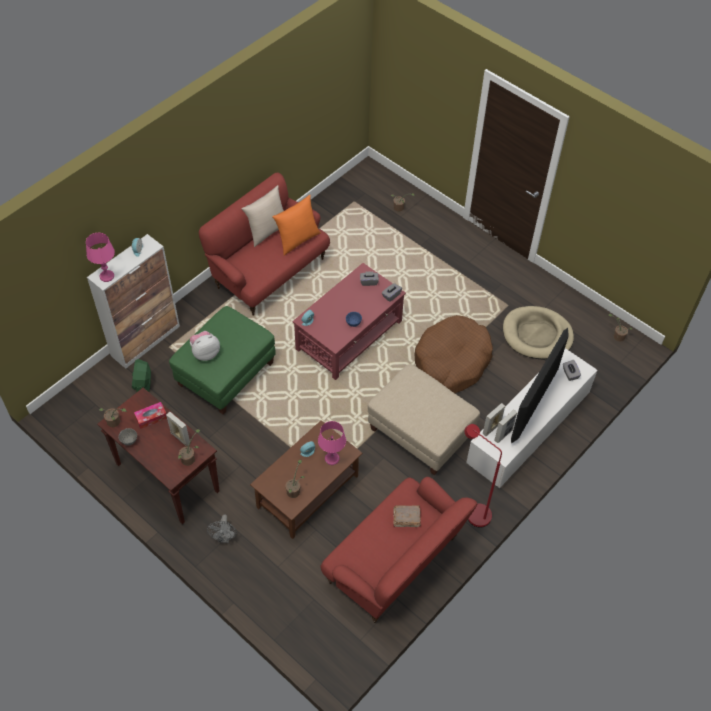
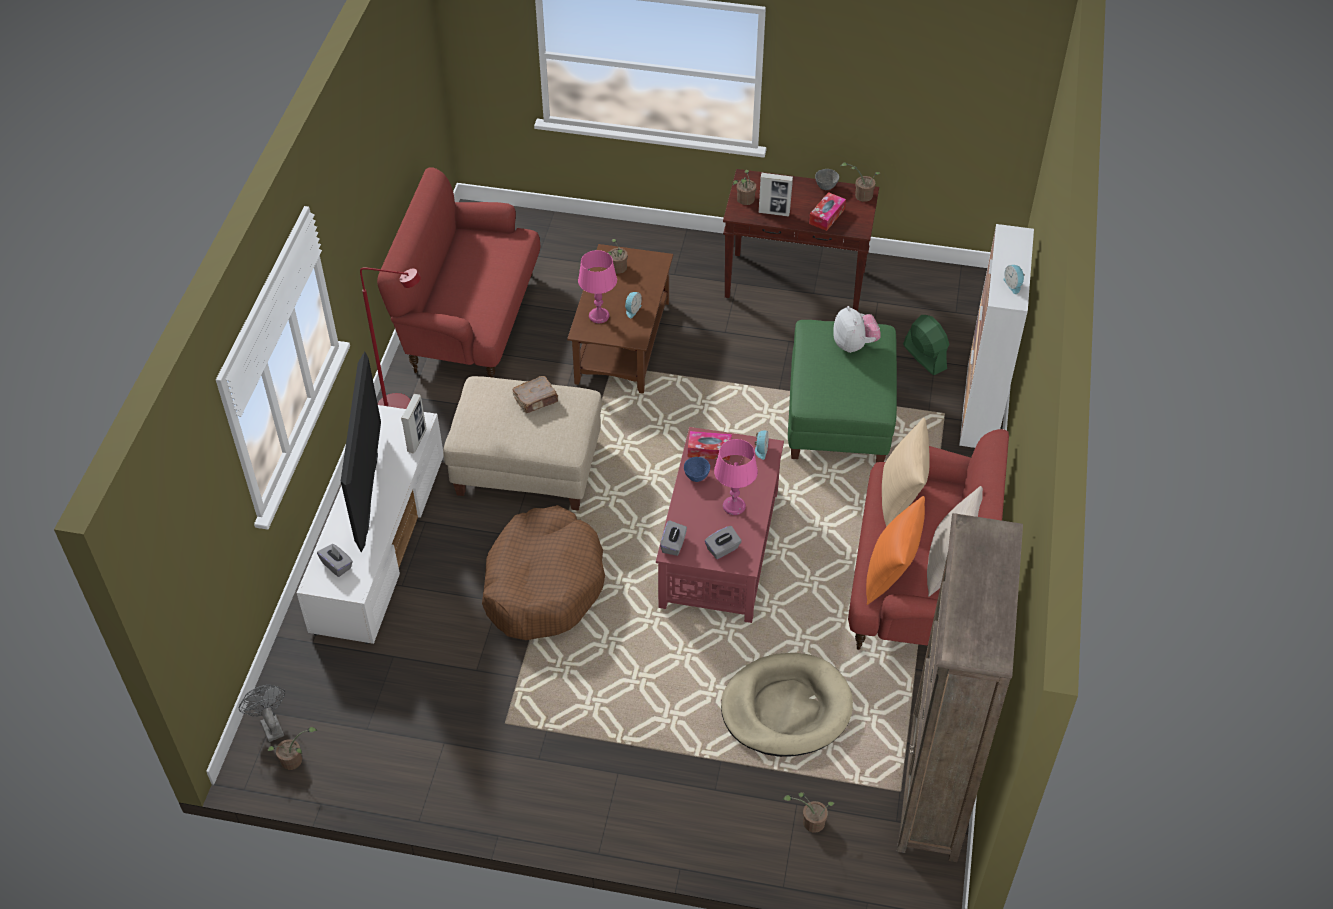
camera: 150 degrees right, 5 degrees down
(107, 276) = (1010, 239): pink table lamp -> pink table lamp (733, 506)
(205, 353) = (854, 345): plush toy -> plush toy turned 45 degrees counterclockwise
(224, 538) = (679, 262): grey fan -> grey fan (270, 725)
(259, 270) = (901, 498): none -> beige pillow
(335, 334) = (709, 450): none -> tissue box
(340, 196) = (933, 789): none -> brown bookcase
(406, 518) = (468, 301): brown book -> brown book (536, 400)
(503, 435) = (396, 440): picture frame -> none
(537, 335) = (432, 693): beige dog bed -> beige dog bed (786, 708)

